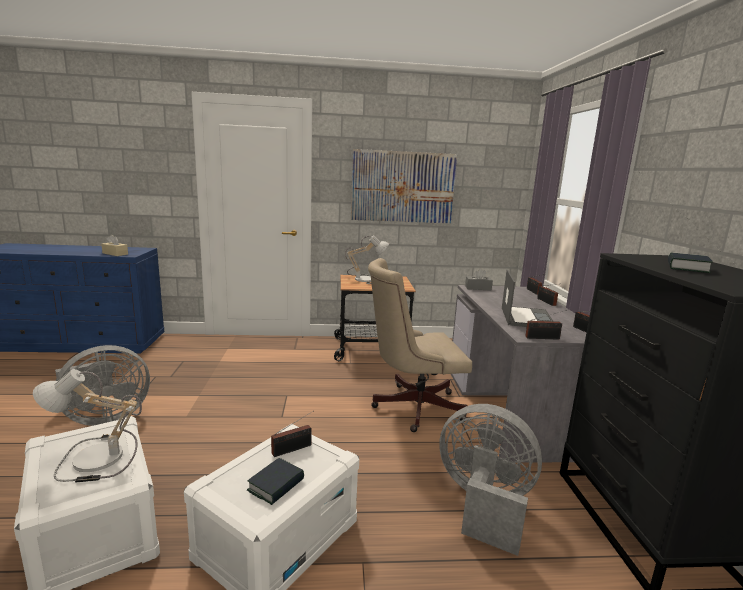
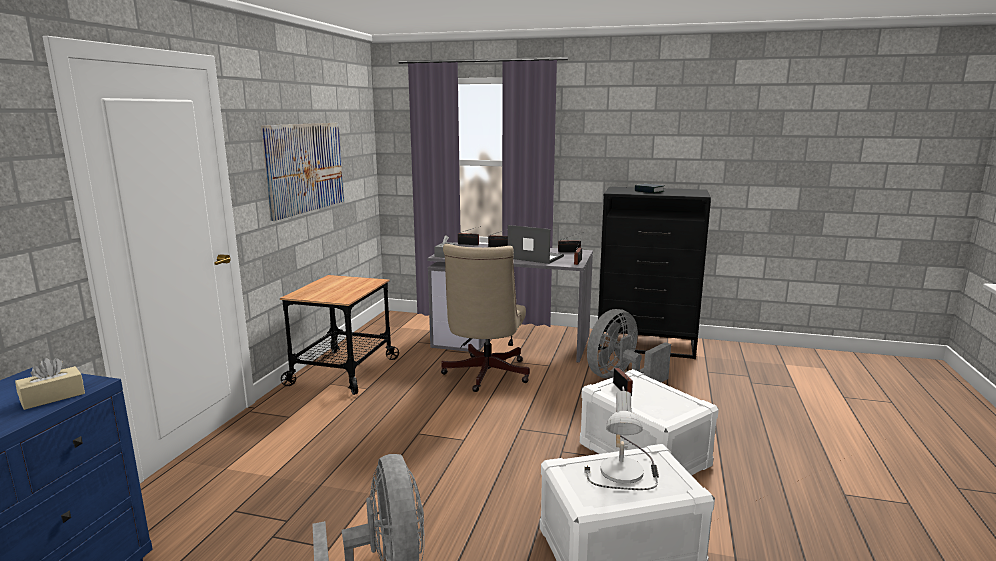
camera: 70 degrees left, 0 degrees up
(276, 485) = (665, 398): book -> none
(366, 279) = (318, 290): table lamp -> none

